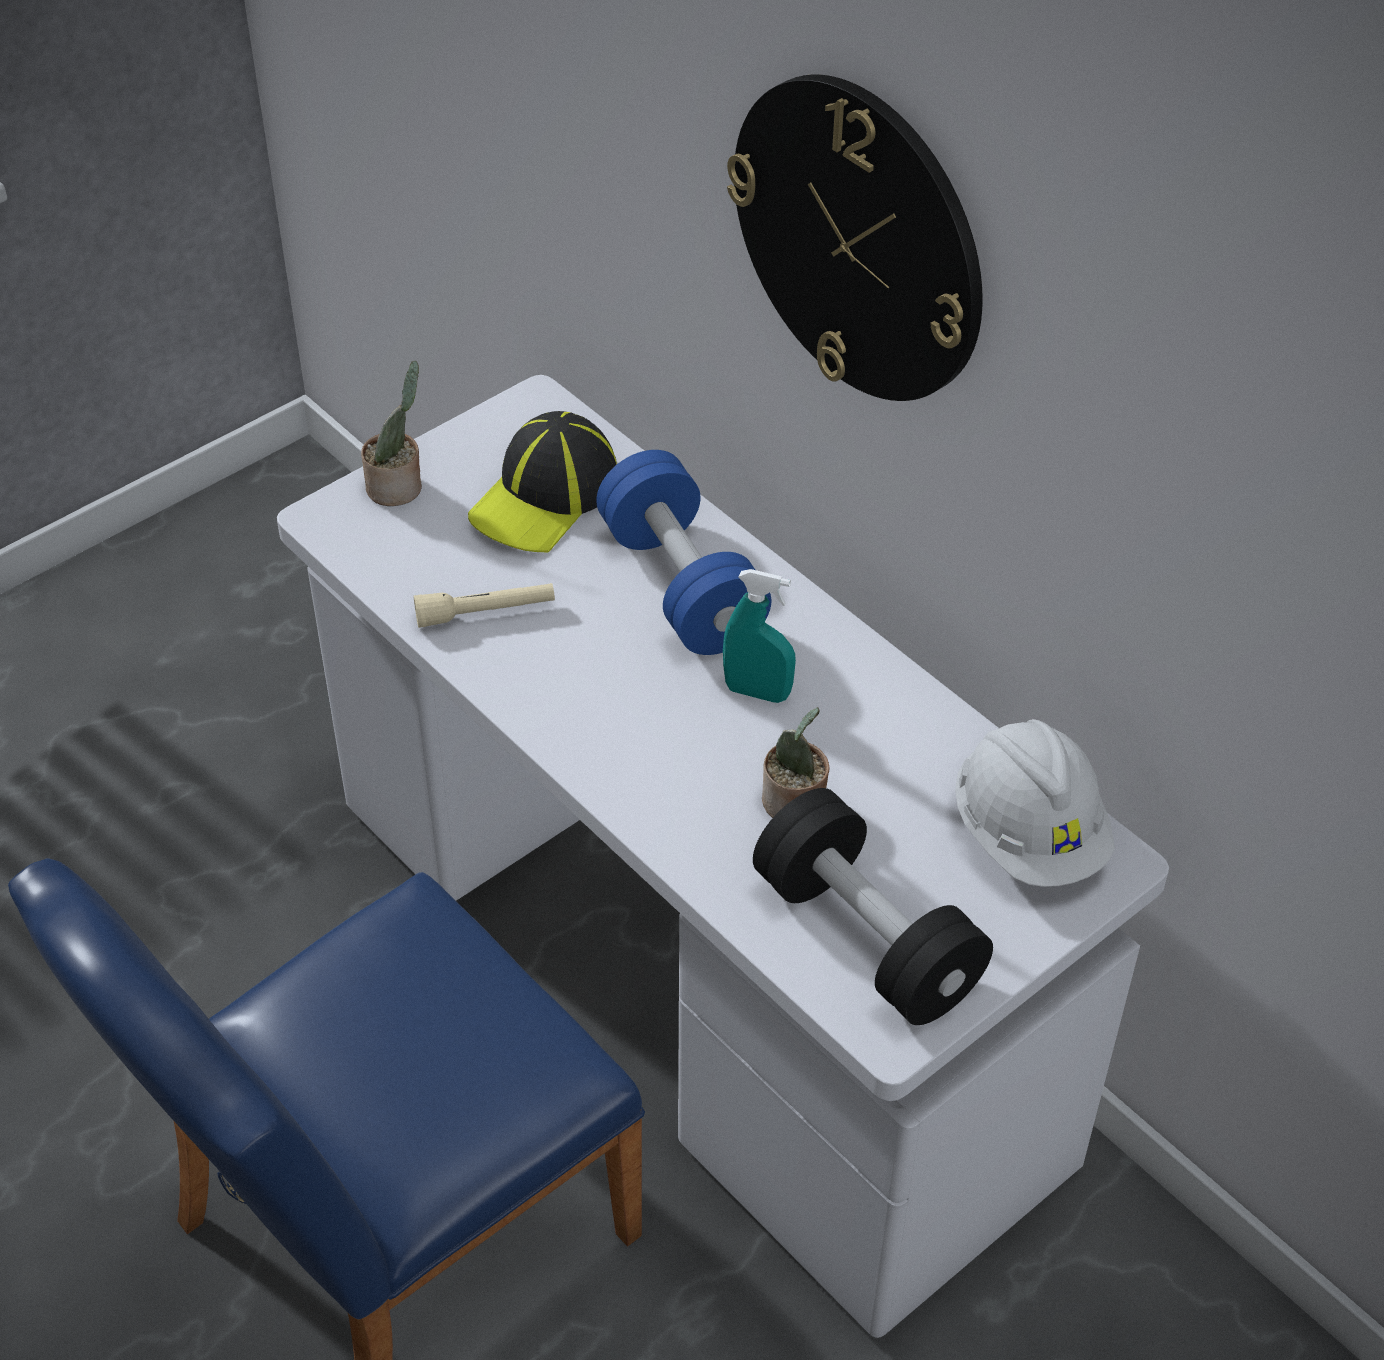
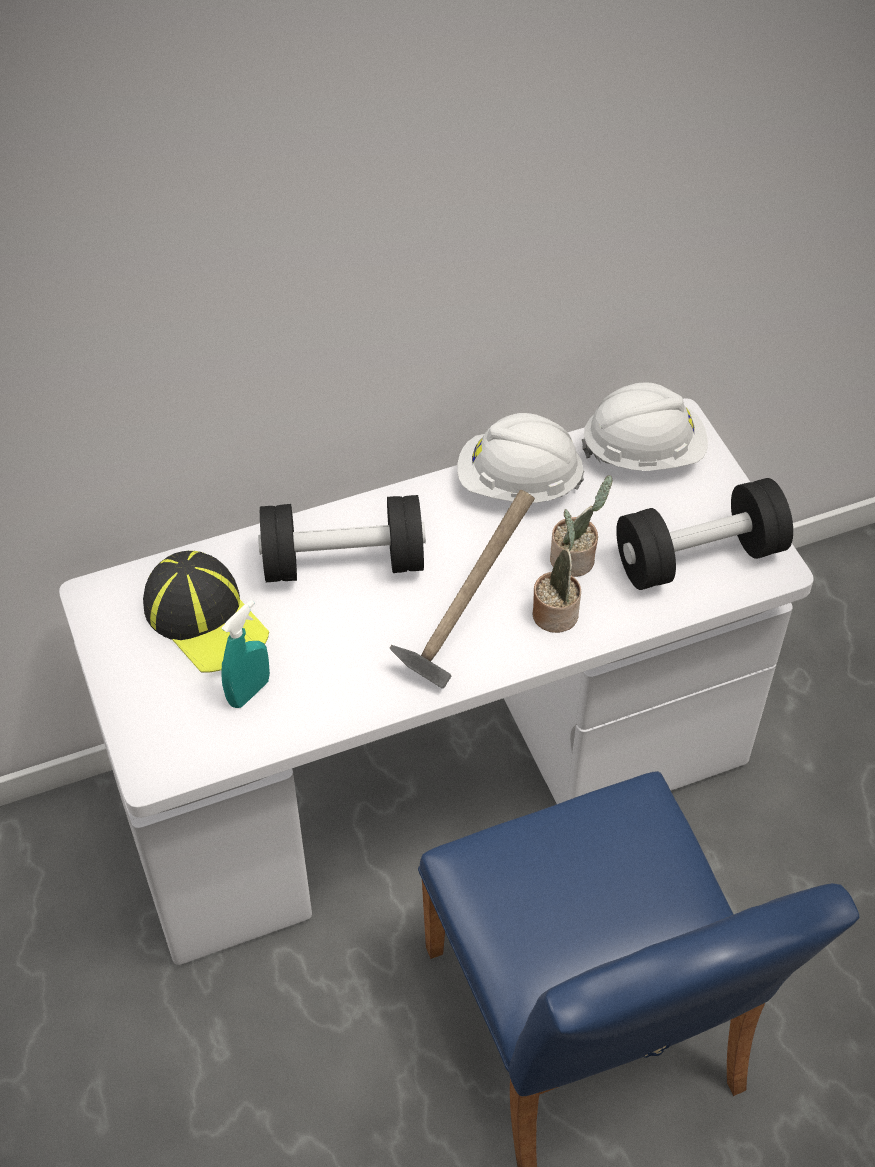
camera: 70 degrees left, 5 degrees up
(398, 487) = (143, 712): potted plant -> potted plant (556, 611)
(485, 613) = (315, 687): beige flashlight -> none
(628, 721) = (463, 629): none -> hammer
(681, 586) = (343, 562): blue dumbbell -> black dumbbell
(757, 692) = (466, 550): turquoise spray bottle -> turquoise spray bottle (249, 692)
(858, 239) = (363, 239): wall clock -> none
(895, 715) = (518, 484): none -> white hard hat

